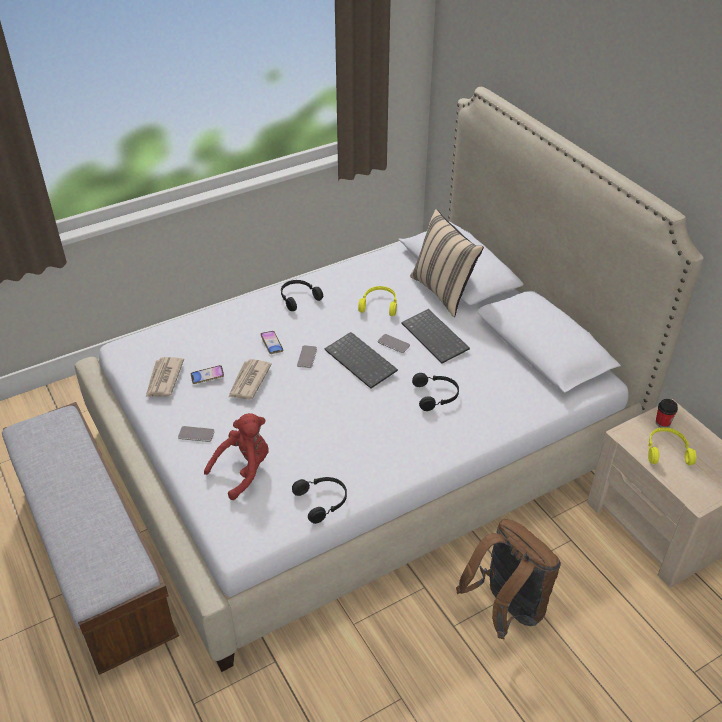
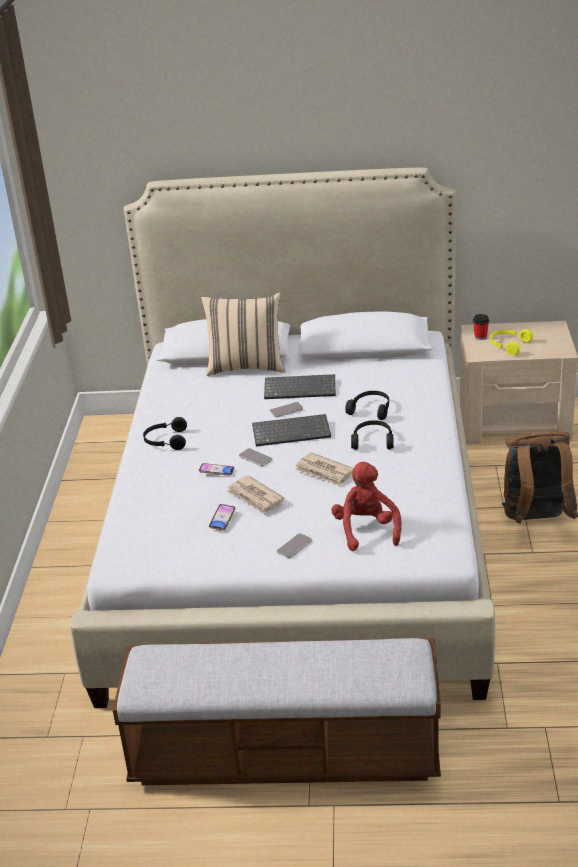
camera: 55 degrees left, 10 degrees down
(163, 379) = (198, 546): newspaper -> newspaper (324, 472)
(322, 501) = (439, 498): black headphones -> black headphones (373, 440)
(379, 305) = (227, 402): yellow headphones -> none

